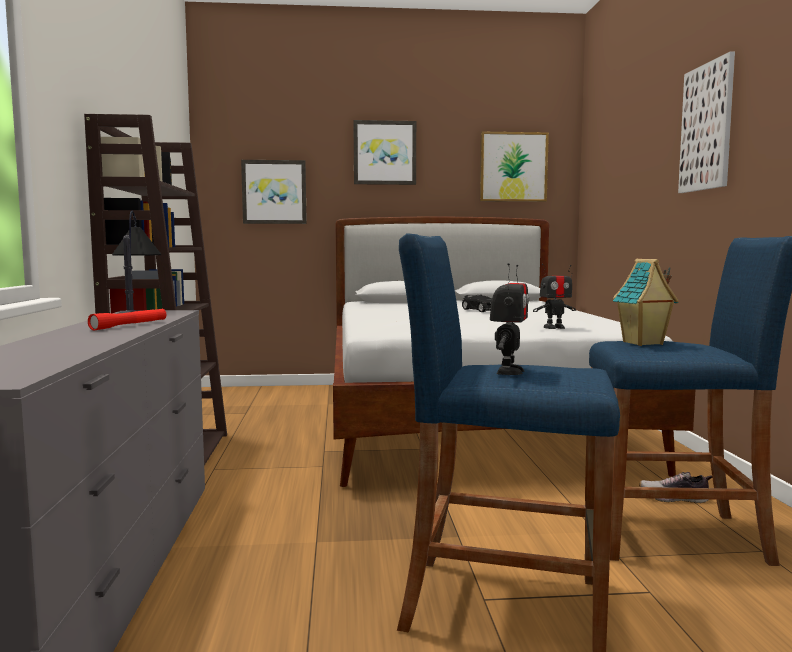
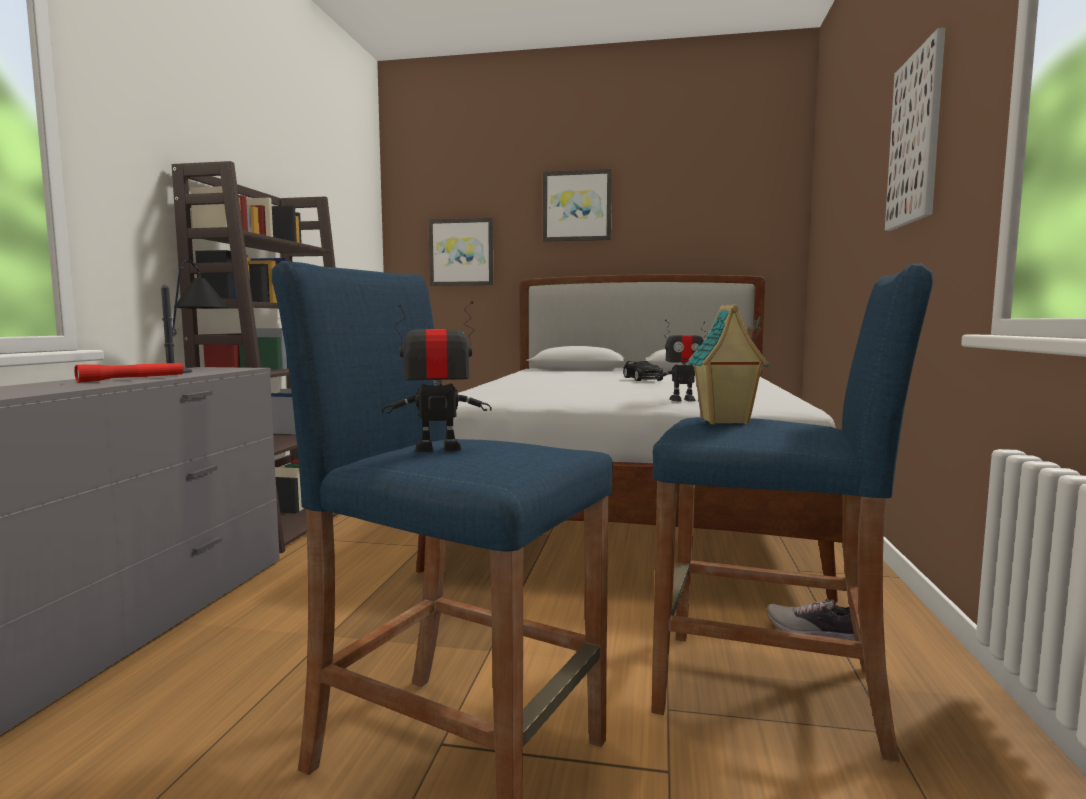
camera: 15 degrees right, 0 degrees up
(508, 371) = (438, 449): toy robot -> toy robot turned 135 degrees counterclockwise
(513, 167) = (725, 216): picture -> none

